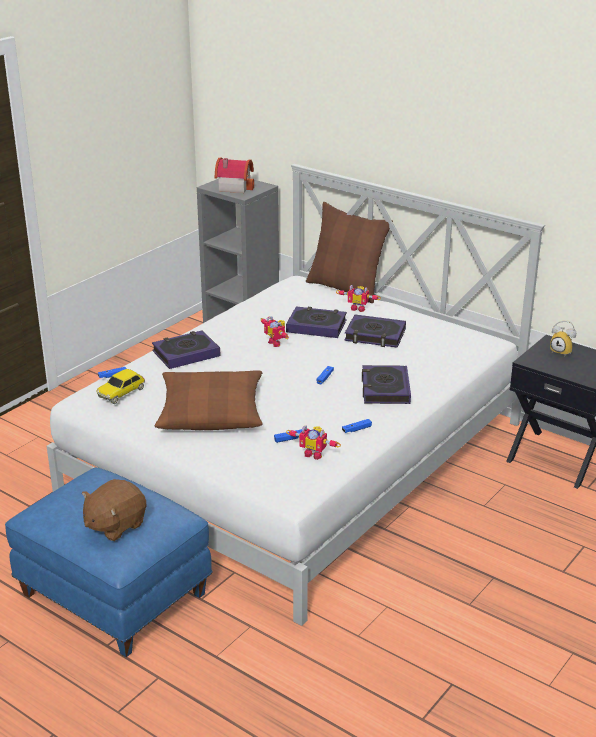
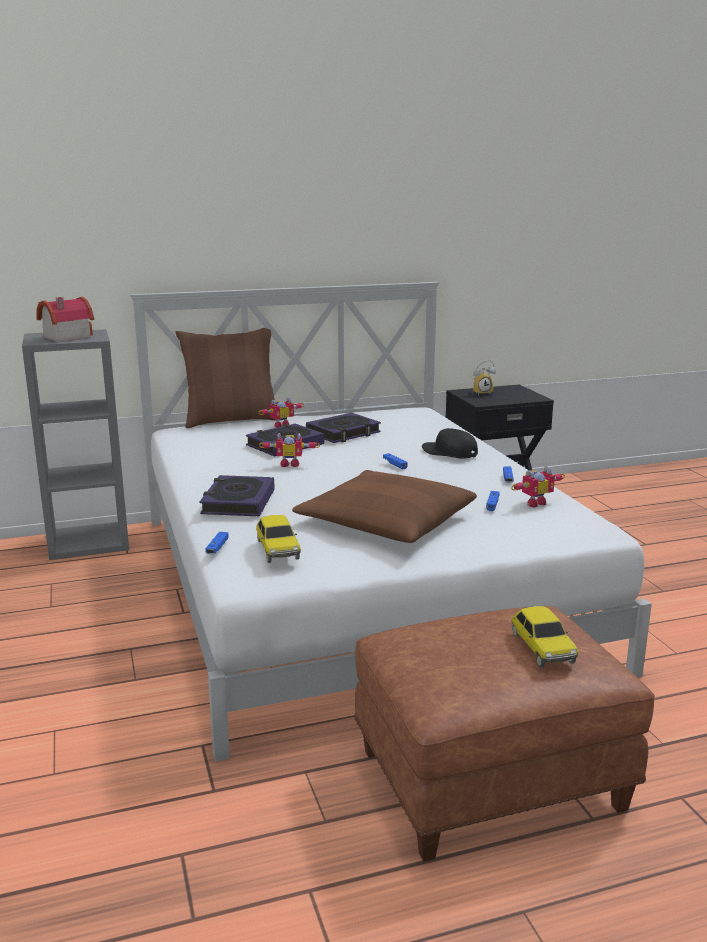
camera: 55 degrees left, 10 degrees down
(115, 525) = (542, 648): brown plush toy -> toy car
(116, 594) = (491, 777): blue ottoman -> brown ottoman
(385, 389) = (449, 452): book -> black cap

